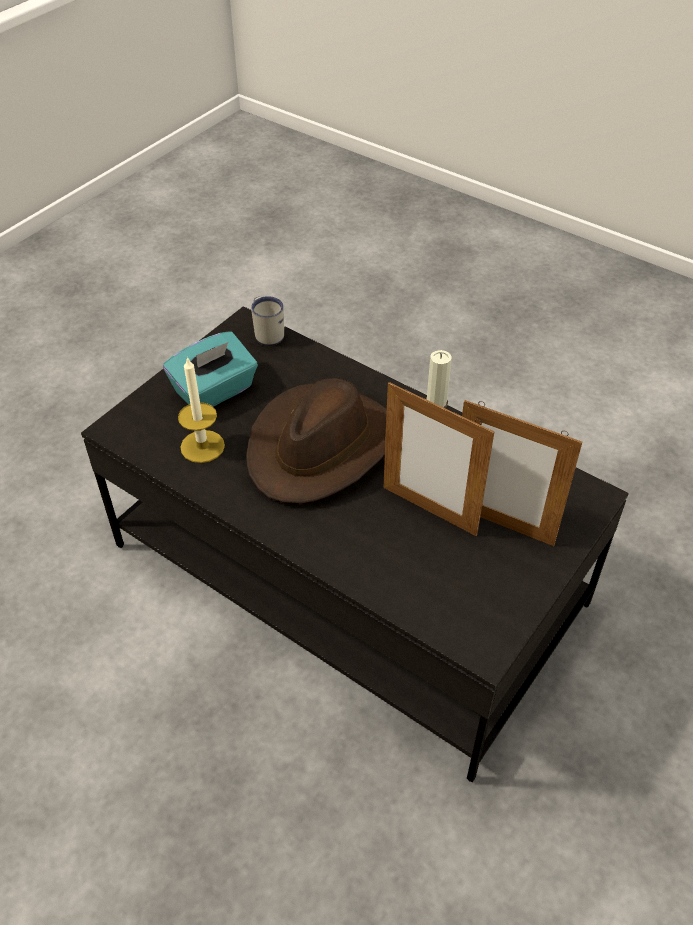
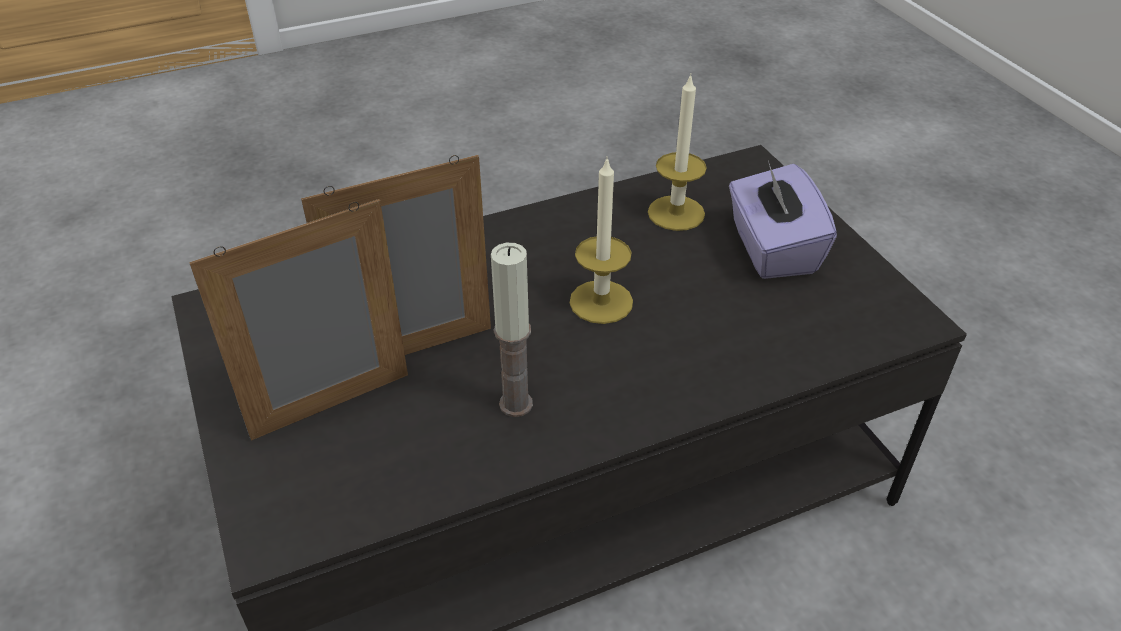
camera: 120 degrees right, 5 degrees down
(215, 391) = (771, 249): turquoise tissue box -> purple tissue box
(267, 333) = (879, 335): white mug -> none
(322, 447) = (601, 302): brown hat -> candle

